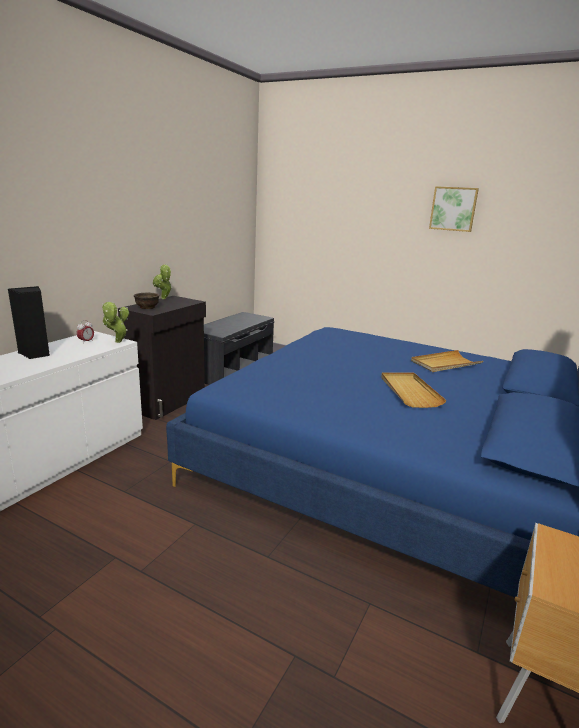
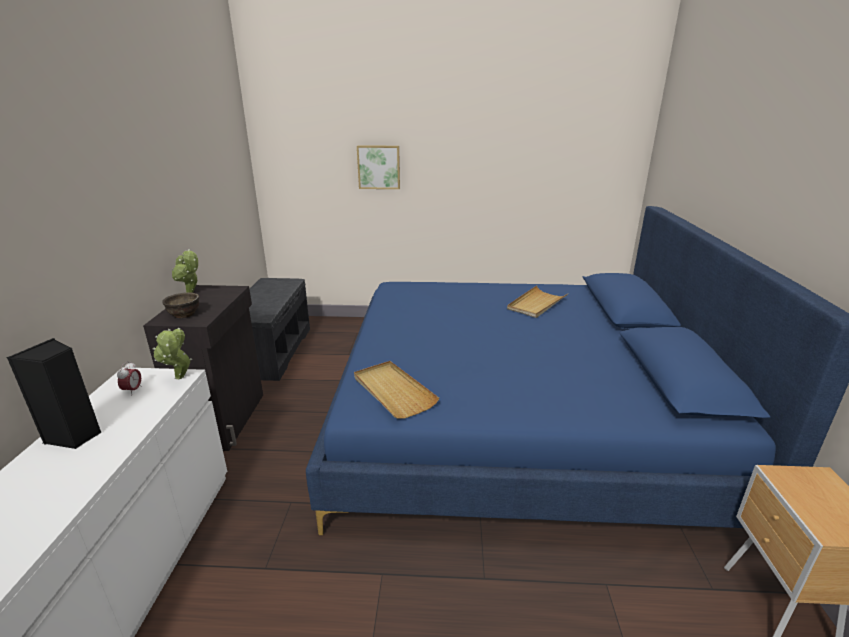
camera: 25 degrees left, 5 degrees up
(409, 391) = (541, 349): beige tray -> beige tray (393, 391)
(453, 209) = (489, 135): picture -> picture (379, 167)

